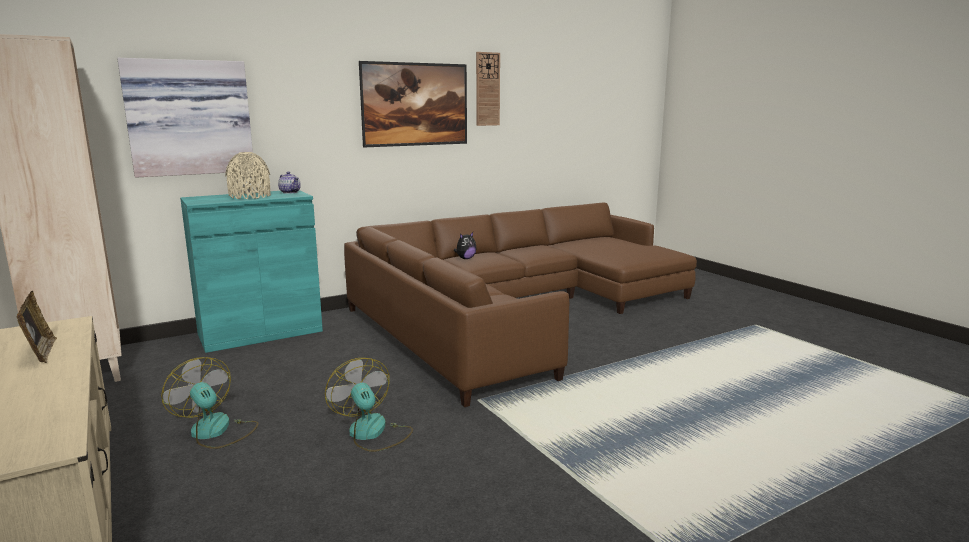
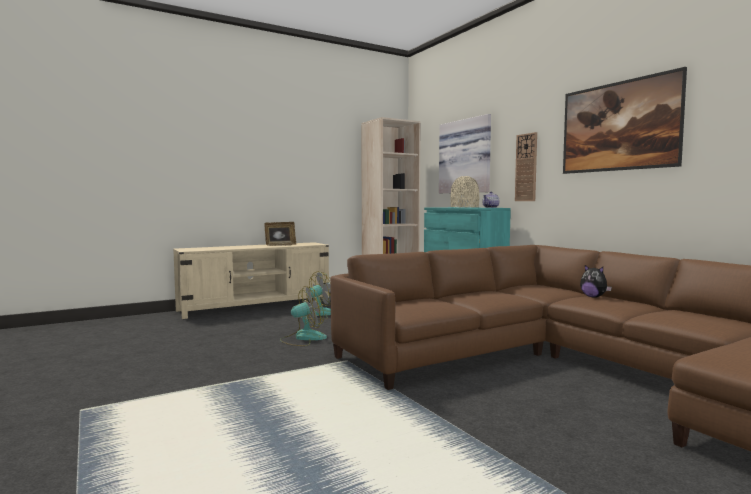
camera: 90 degrees right, 10 degrees down
(487, 89) = (722, 91): wall clock -> wall clock (526, 167)

